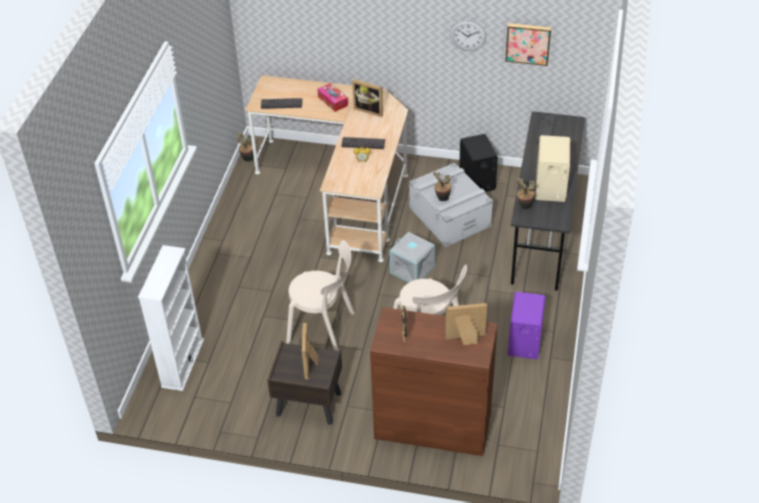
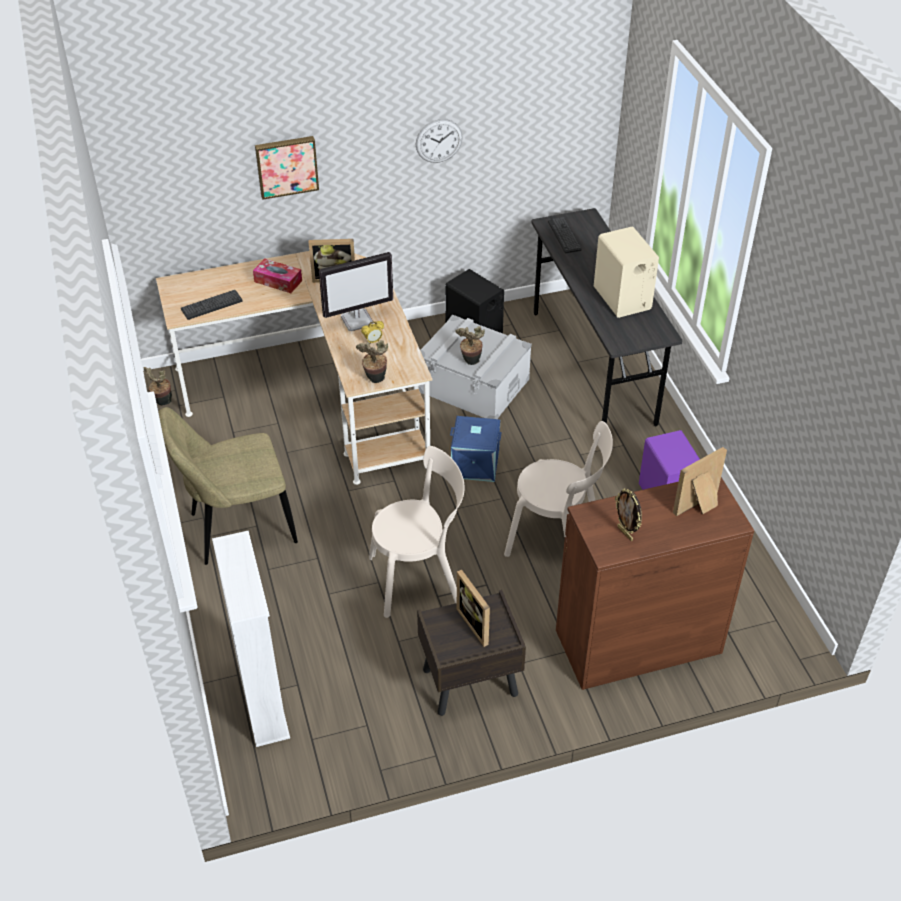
camera: 30 degrees left, 0 degrees up
(237, 255) = (237, 529): none -> beige chair
(363, 143) = (357, 320): keyboard -> monitor
(413, 269) = (475, 463): grey storage box -> blue storage box
(524, 206) = (610, 330): potted plant -> potted plant (375, 379)
(528, 43) = (516, 130): picture -> picture (286, 166)

